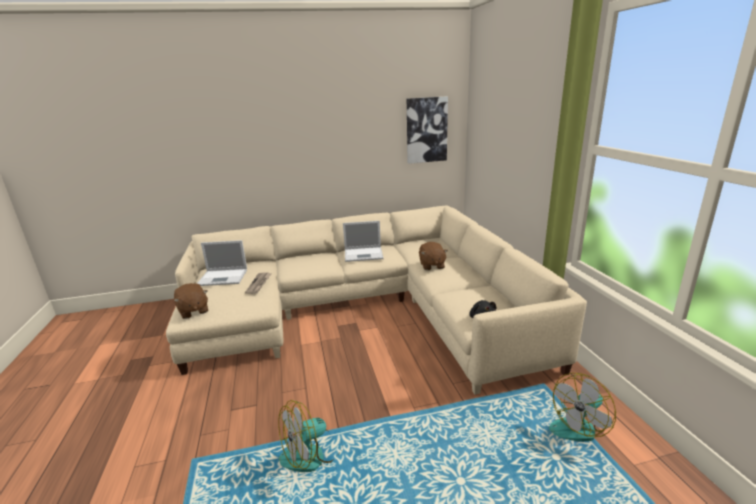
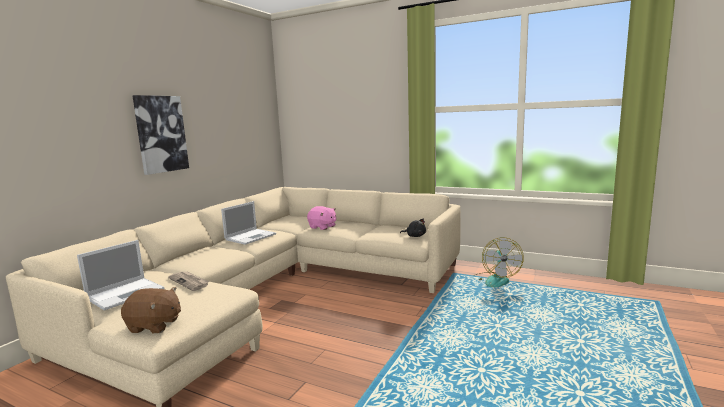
camera: 50 degrees left, 10 degrees down
(312, 454) = (408, 371): fan -> none
(426, 130) = (254, 119): picture -> picture (161, 134)
(431, 265) = (322, 227): brown plush toy -> pink plush toy

